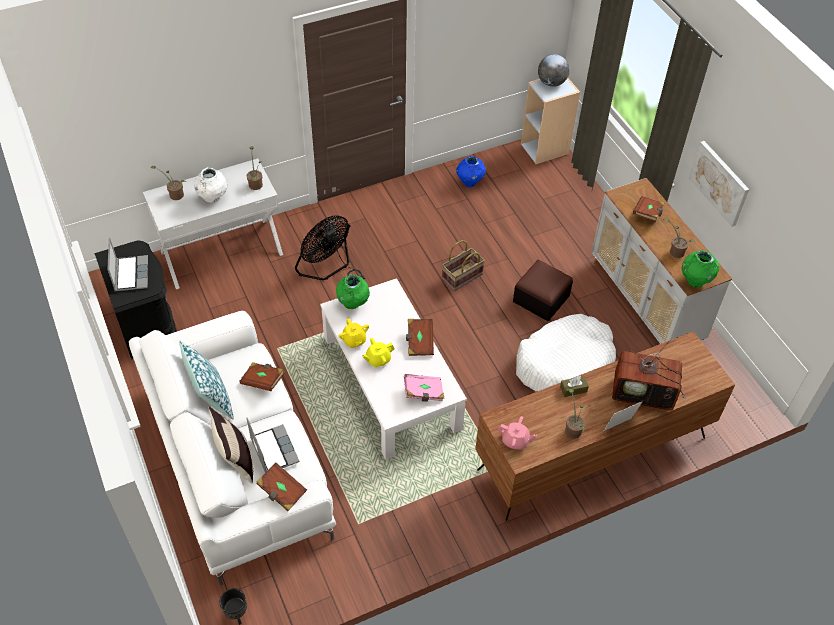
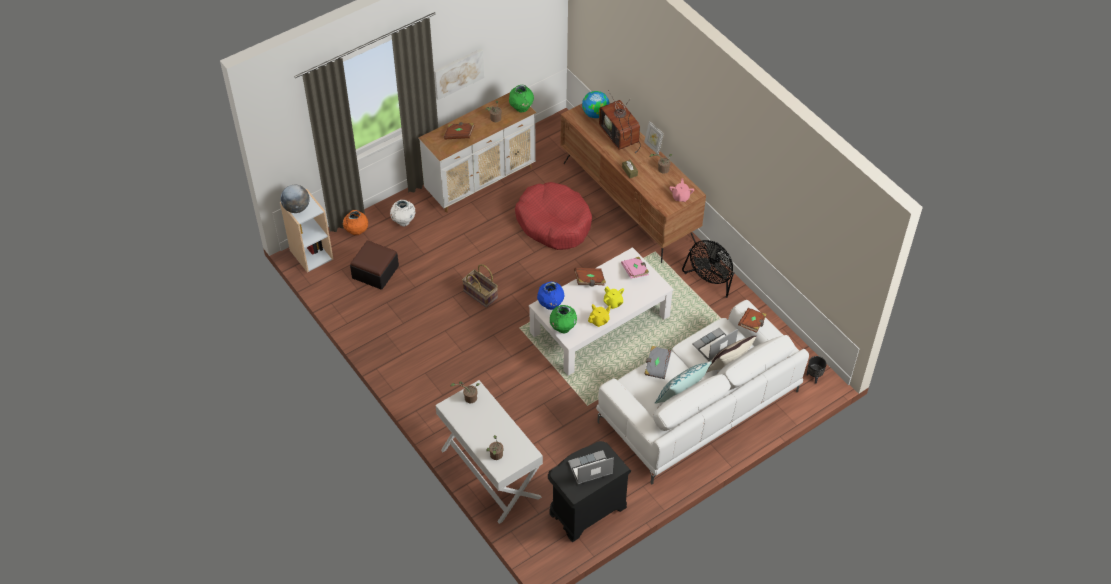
camera: 100 degrees left, 0 degrees up
(213, 197) = (493, 426): white vase -> white vase (403, 222)
(263, 381) = (656, 366): brown book -> grey book
(332, 266) = (489, 385): black fan -> black fan (710, 277)
(469, 182) = (365, 303): blue vase -> blue vase (550, 305)
(541, 298) = (492, 242): ottoman -> ottoman (375, 272)
(564, 364) = (554, 223): white dog bed -> red dog bed
(572, 185) = (356, 232): none -> orange vase
(644, 392) = (620, 136): television -> television turned 150 degrees clockwise
(692, 370) = (595, 114): none -> globe

